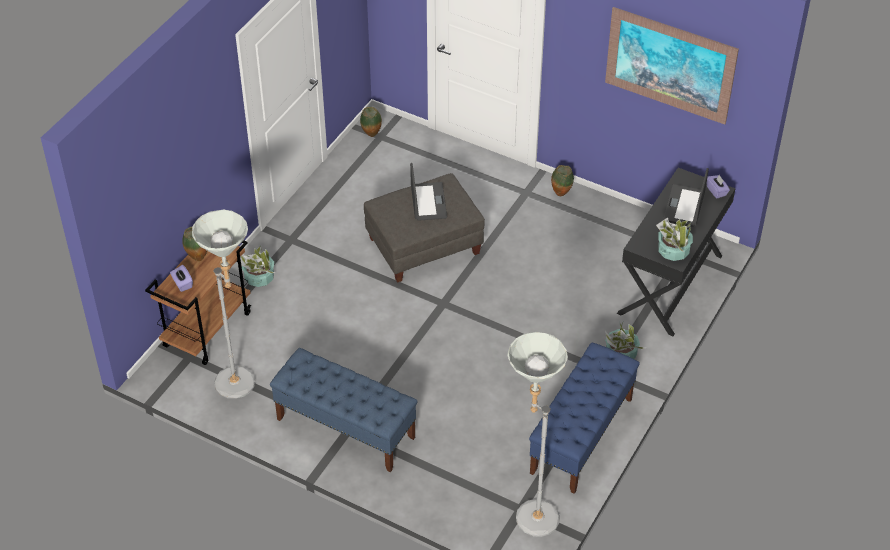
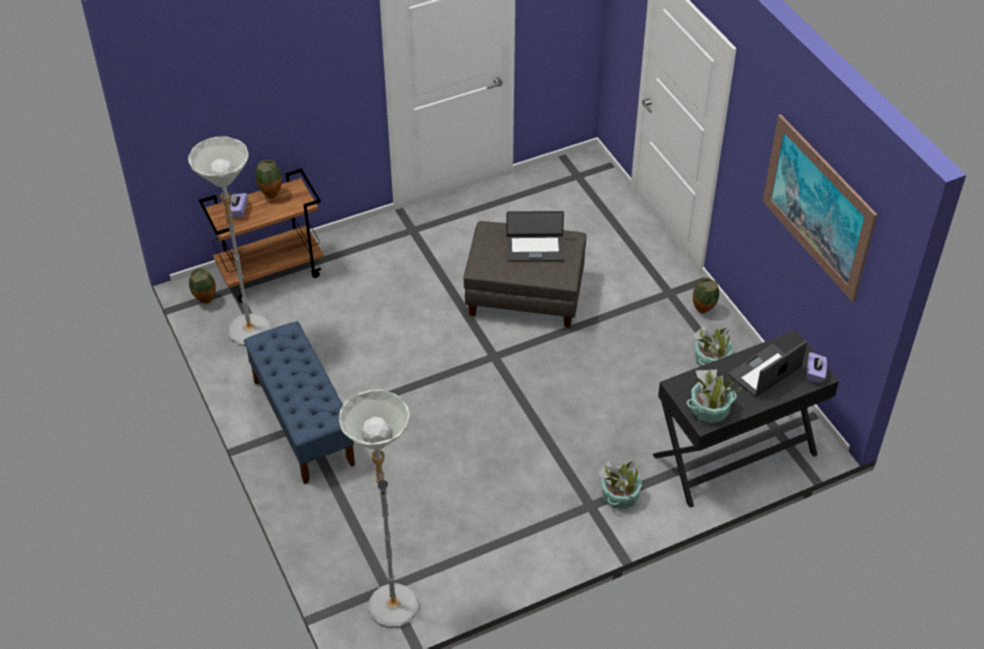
camera: 35 degrees right, 0 degrees up
(259, 277) = (355, 250): potted plant -> potted plant (711, 360)
(371, 136) = (570, 171): vase -> vase (205, 302)
(427, 202) = (535, 248): laptop -> laptop turned 60 degrees clockwise
(581, 436) = (507, 553): blue bench -> none

